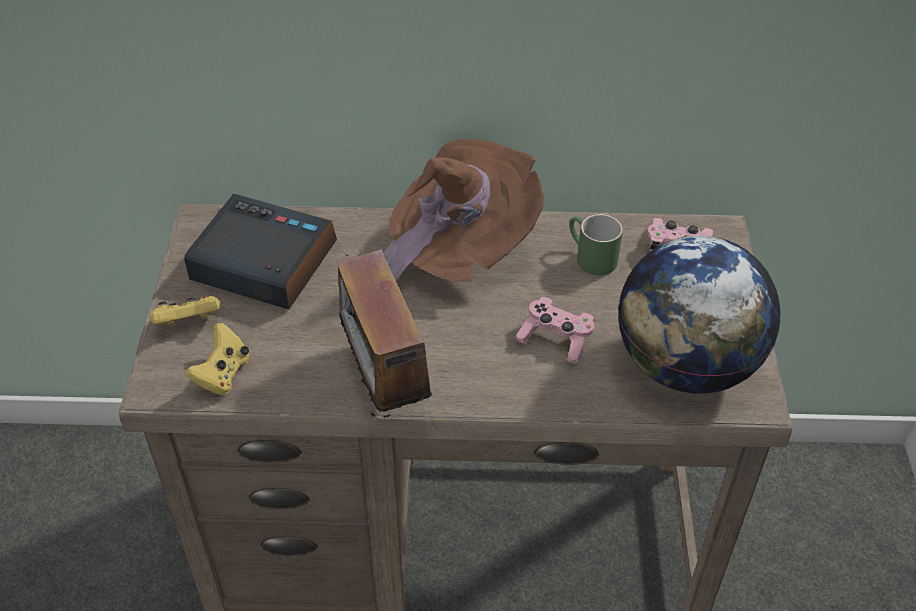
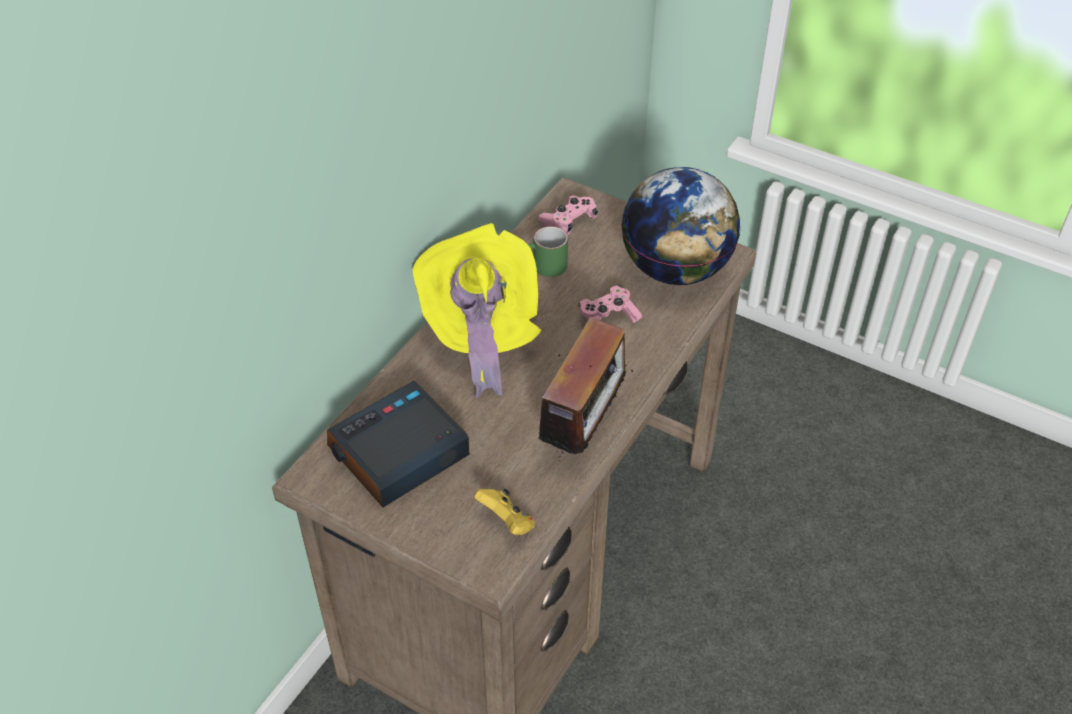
camera: 60 degrees left, 0 degrees up
(188, 323) = (432, 526): yellow game controller -> none
(384, 382) = (584, 428): radio -> radio turned 75 degrees counterclockwise
(457, 251) = (480, 333): brown hat -> yellow hat

